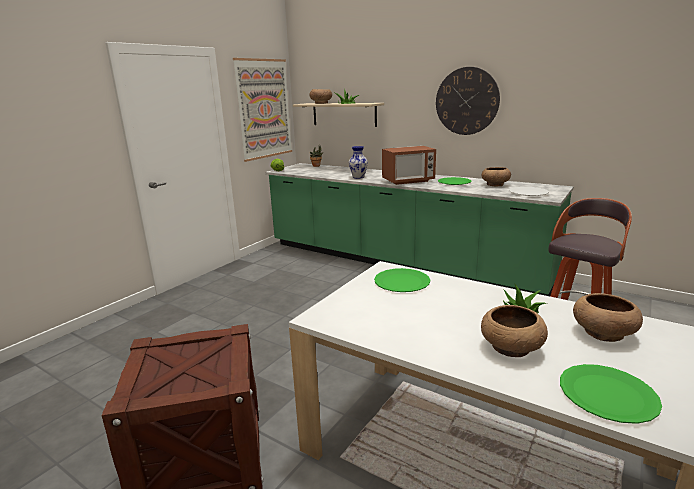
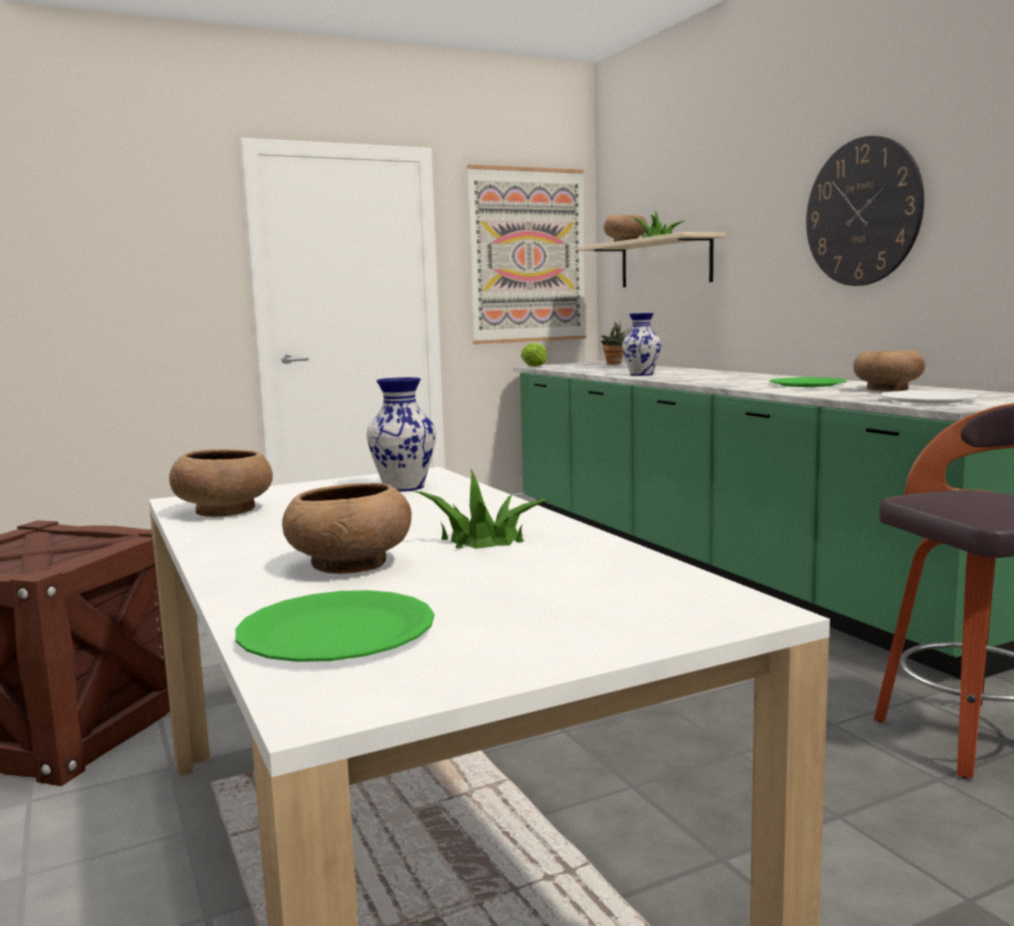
camera: 30 degrees right, 10 degrees down
(401, 282) = (402, 487): green plate -> vase
(408, 181) = (718, 380): microwave -> none
(603, 333) = (562, 578): brown bowl -> brown bowl (225, 510)

